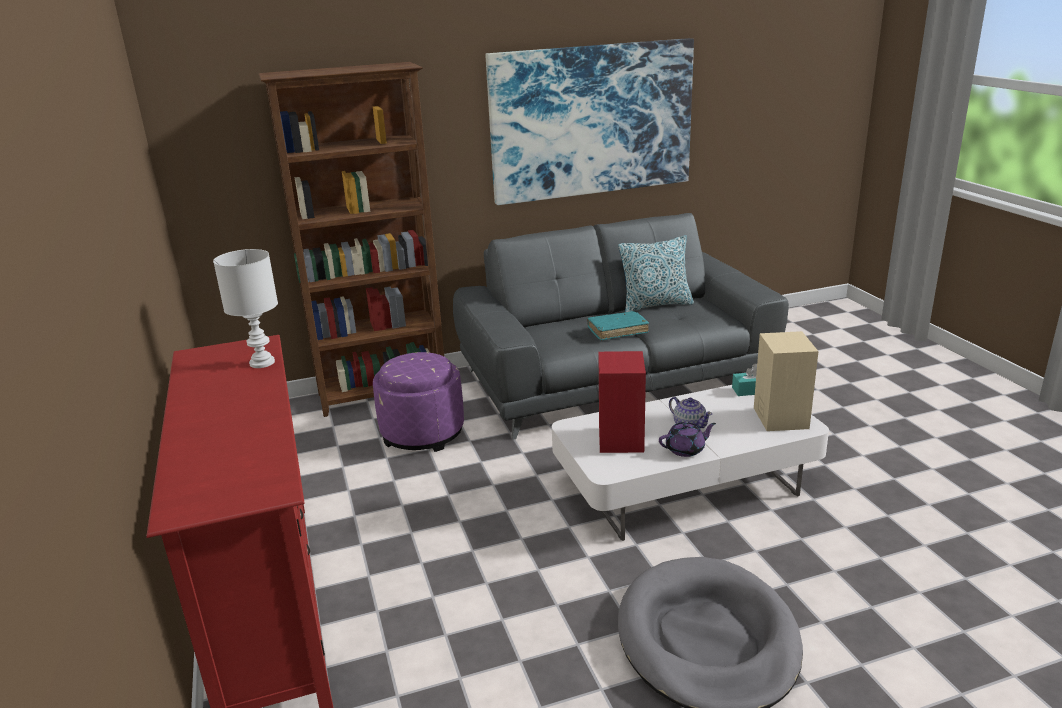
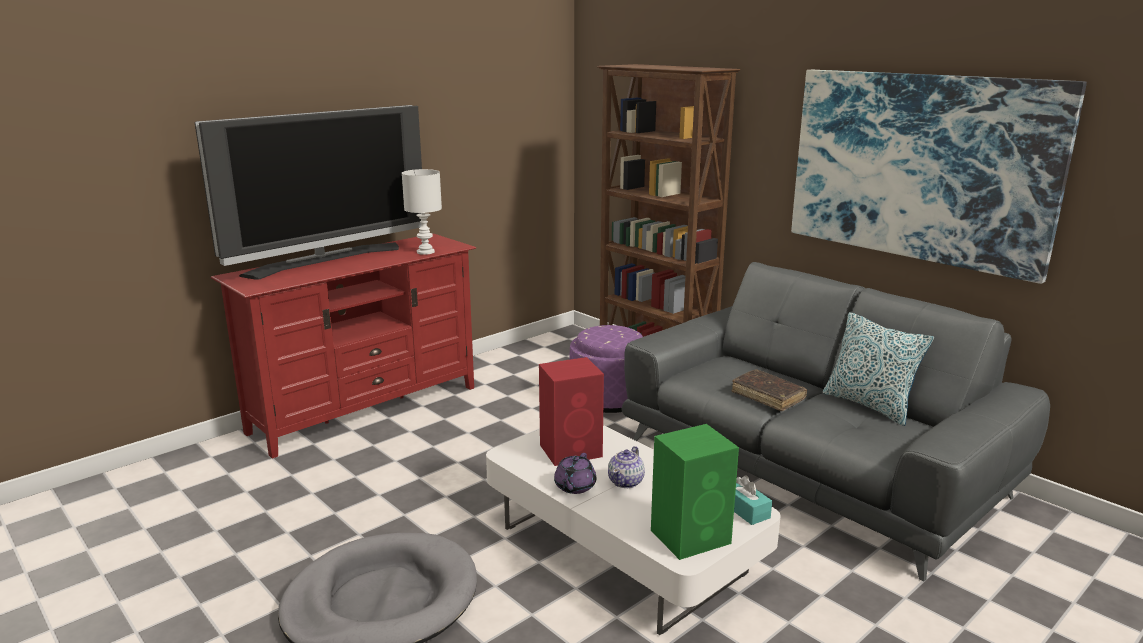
camera: 65 degrees right, 5 degrees down
(202, 430) = (326, 260): none -> television
(617, 331) = (768, 396): turquoise book -> brown book
(686, 449) = (574, 487): purple teapot -> purple teapot turned 60 degrees clockwise
(780, 417) = (692, 536): beige speaker -> green speaker

